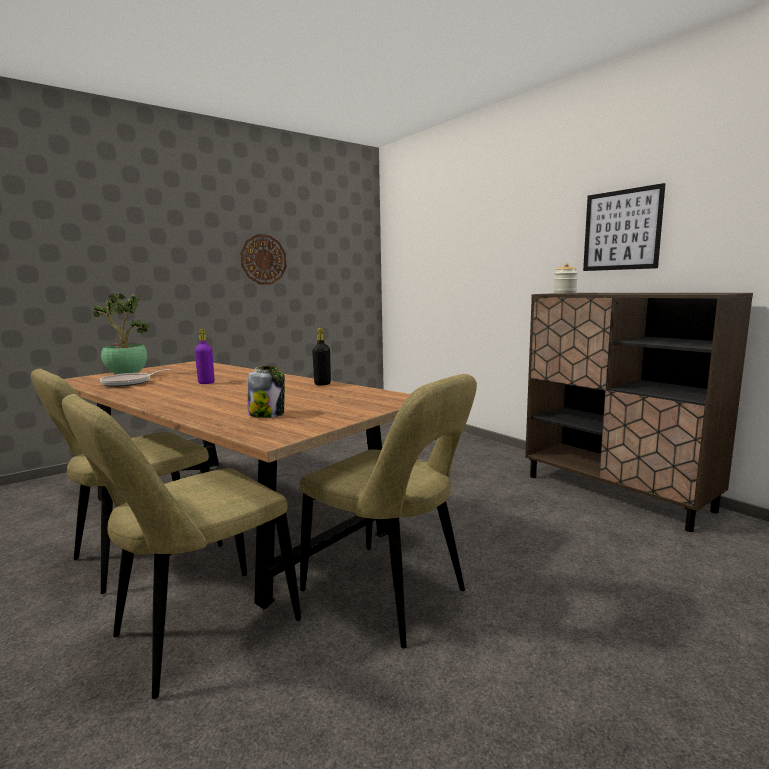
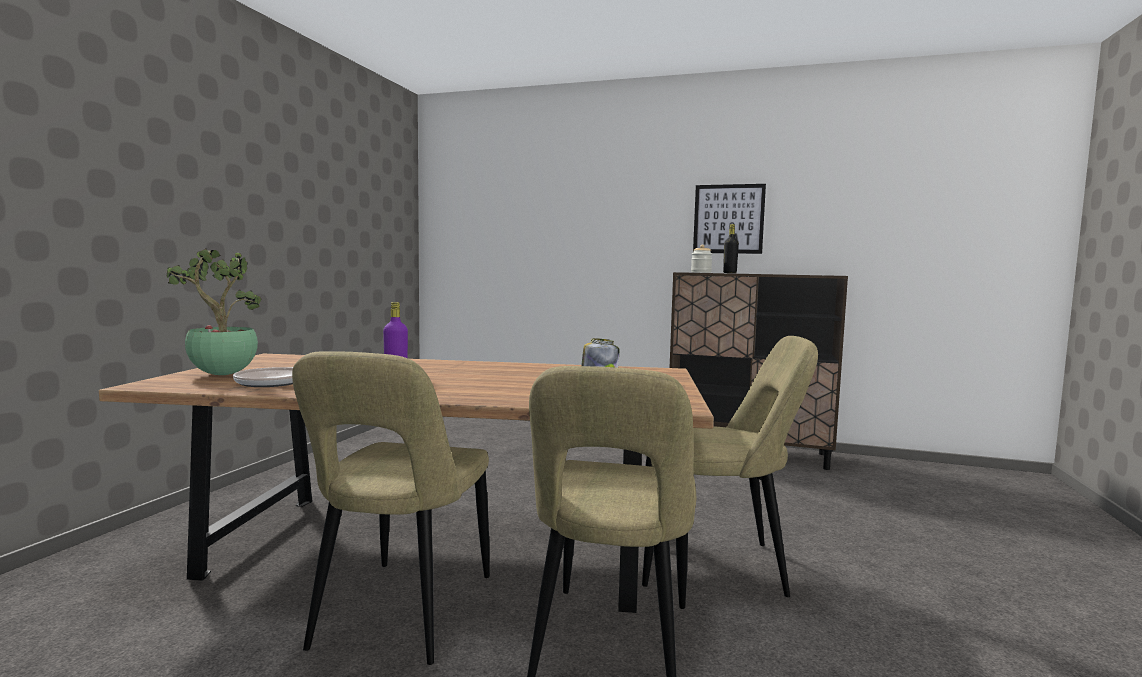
camera: 35 degrees left, 5 degrees down
(263, 259) = (310, 215): wall clock -> none
(322, 384) = (542, 366): black bottle -> black bottle (729, 273)

